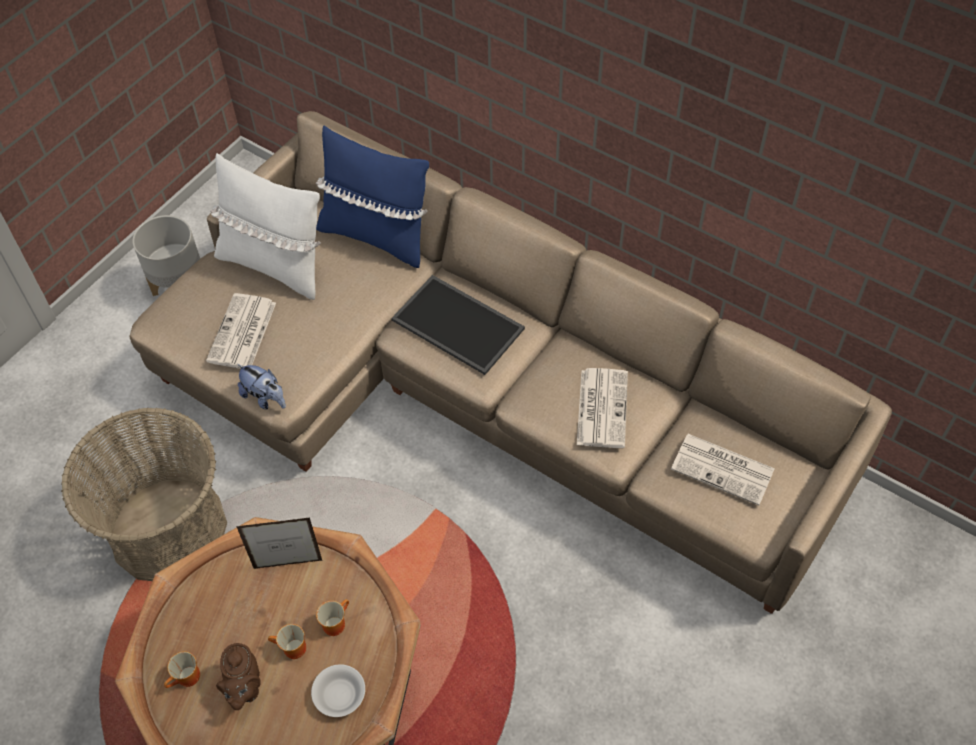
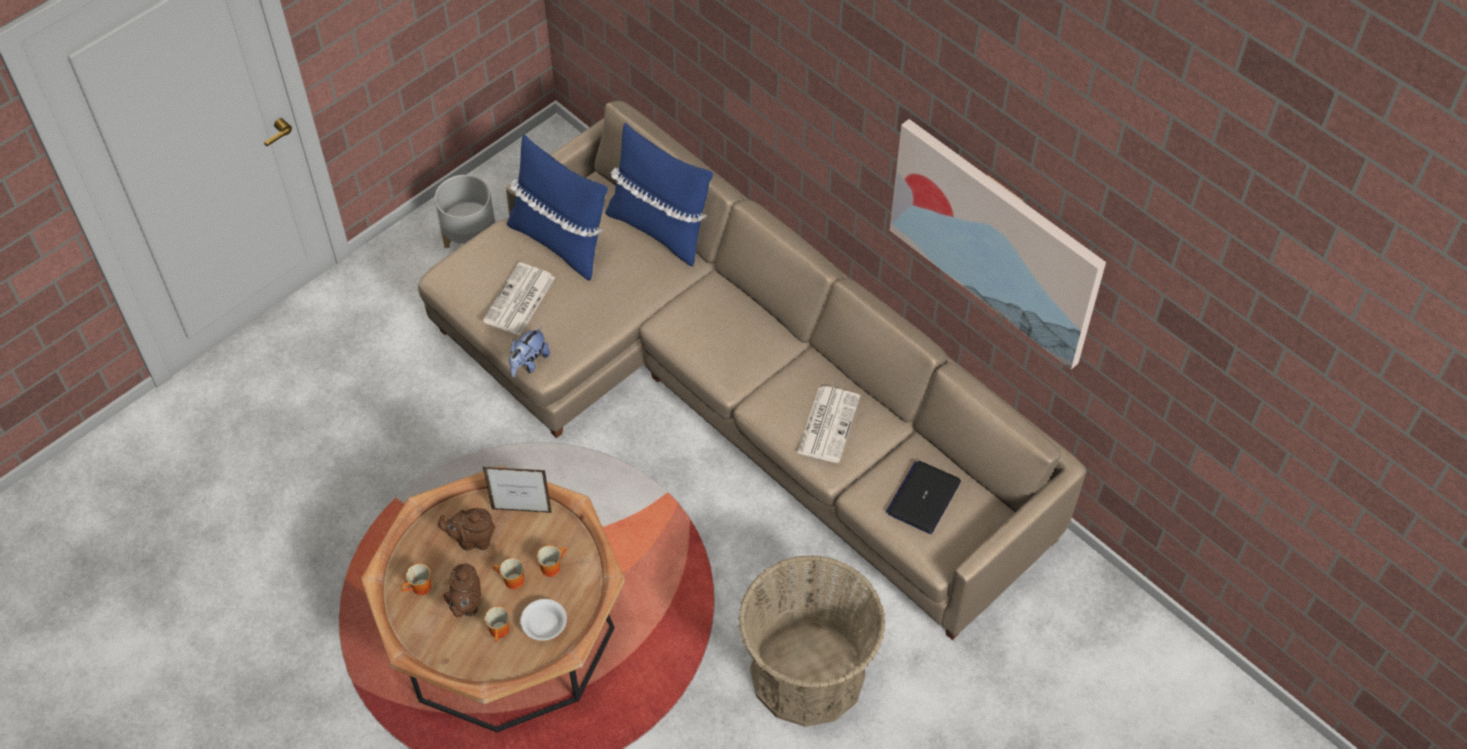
camera: 10 degrees right, 0 degrees up
(169, 530) = (424, 469): basket -> basket (808, 673)
(238, 608) = (473, 539): none -> brown teapot
(265, 398) = (529, 363): plush toy -> plush toy turned 75 degrees clockwise
(274, 265) = (560, 242): white pillow -> blue pillow
(290, 713) = (501, 631): none -> mug
(460, 324) = (718, 325): tray -> none
(724, 469) = (923, 497): newspaper -> laptop
(778, 170) = (995, 241): none -> picture

